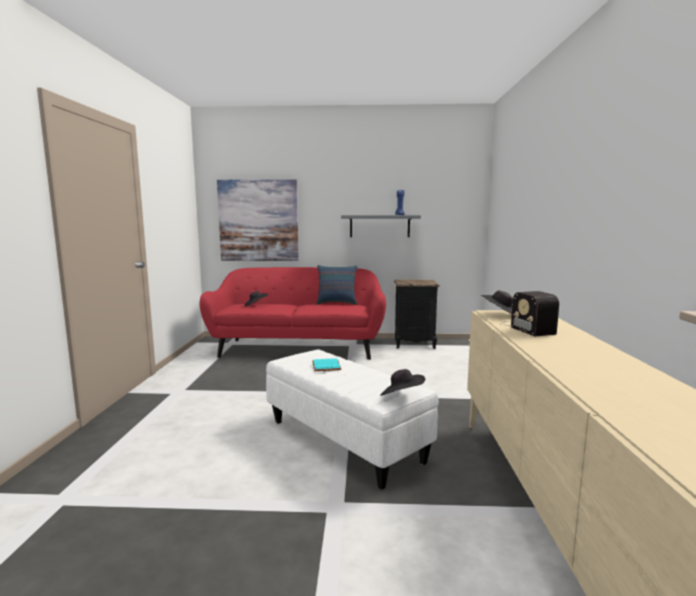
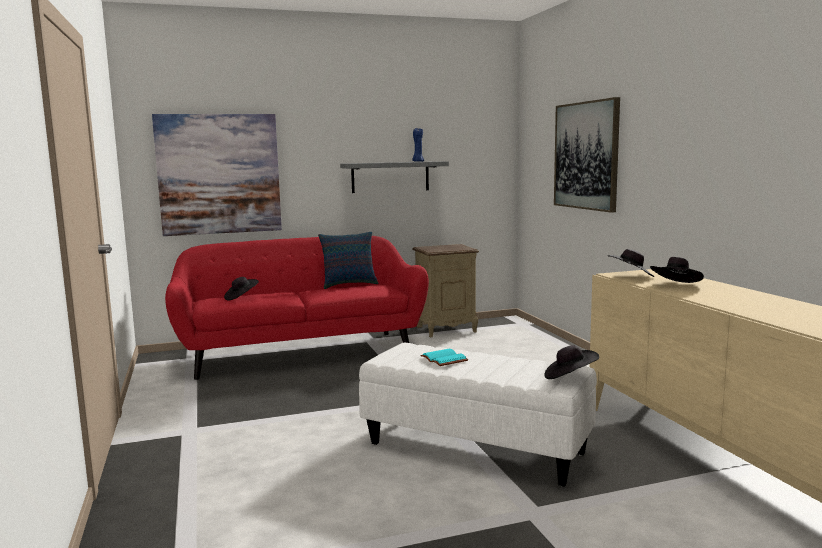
camera: 20 degrees left, 0 degrees up
(414, 344) = (446, 329): black nightstand -> beige nightstand
(520, 211) = (586, 155): none -> picture
(526, 327) = (676, 286): radio -> black hat

